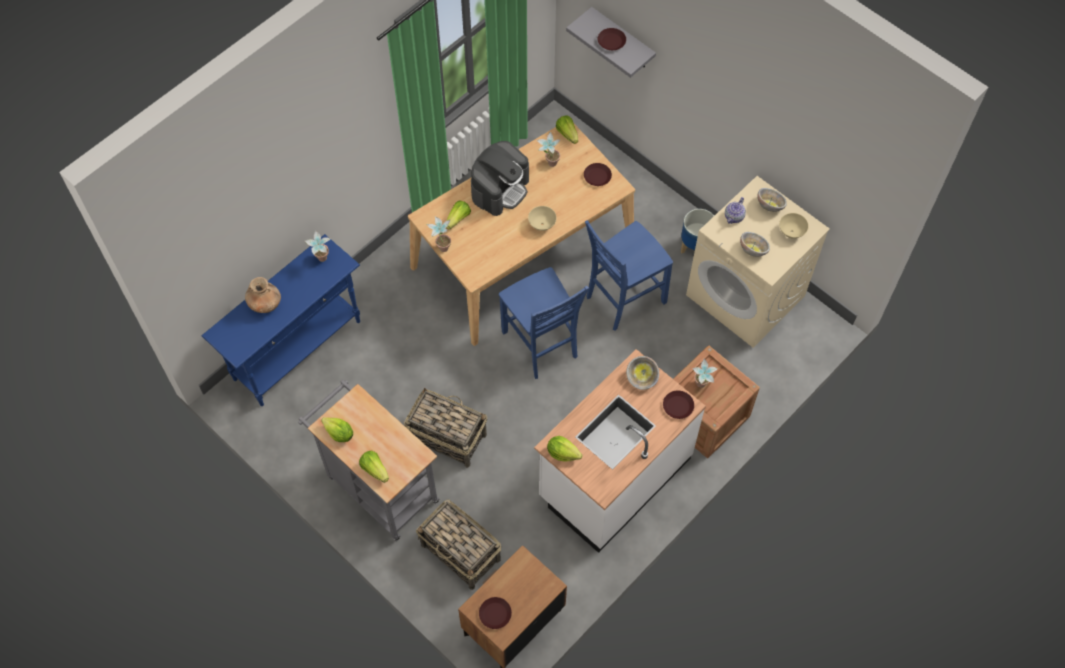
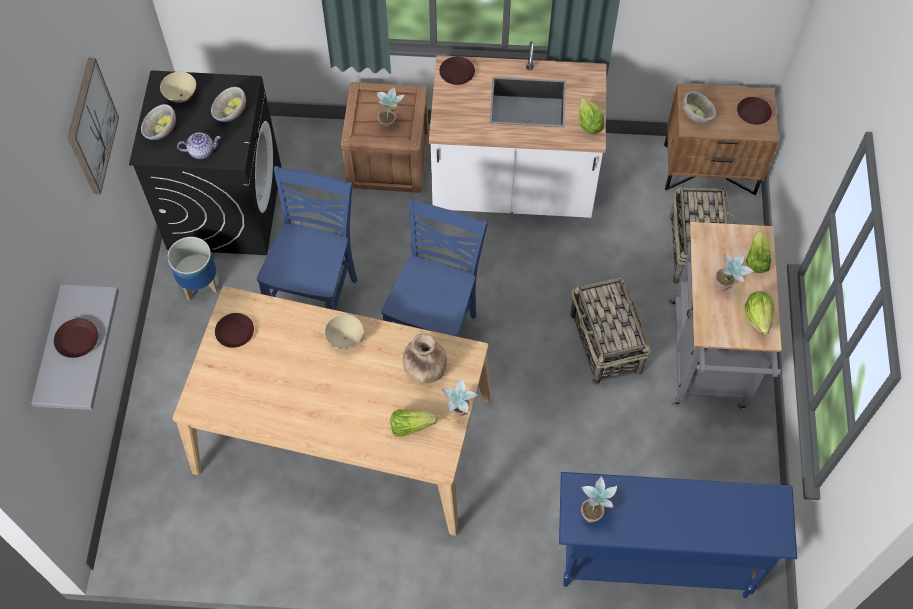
camera: 130 degrees left, 0 degrees up
(265, 304) = (699, 524): brown vase -> brown vase (424, 368)
(500, 189) = (333, 415): coffee machine -> none
(549, 163) = (255, 392): potted plant -> potted plant (725, 289)
(567, 134) = (197, 404): lettuce -> none
(623, 299) = (318, 304): blue chair -> blue chair turned 90 degrees counterclockwise
(642, 378) = (455, 116): bowl -> bowl (697, 115)
(746, 295) = (224, 206): beige washing machine -> black washing machine
(750, 109) = (91, 126): none -> picture

